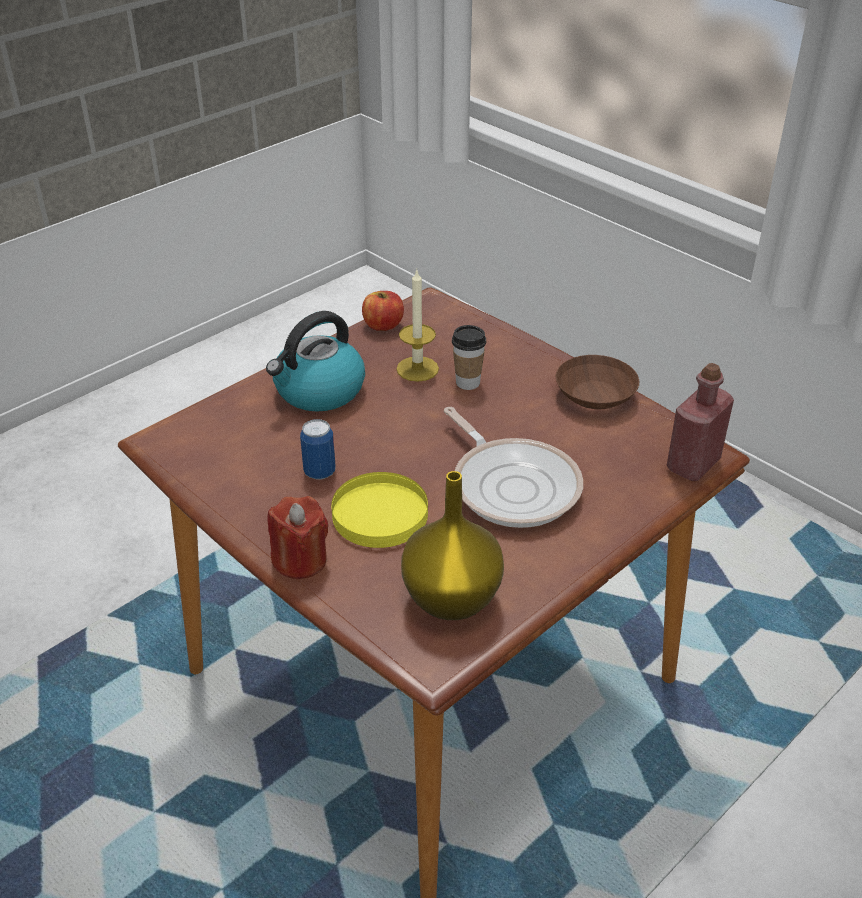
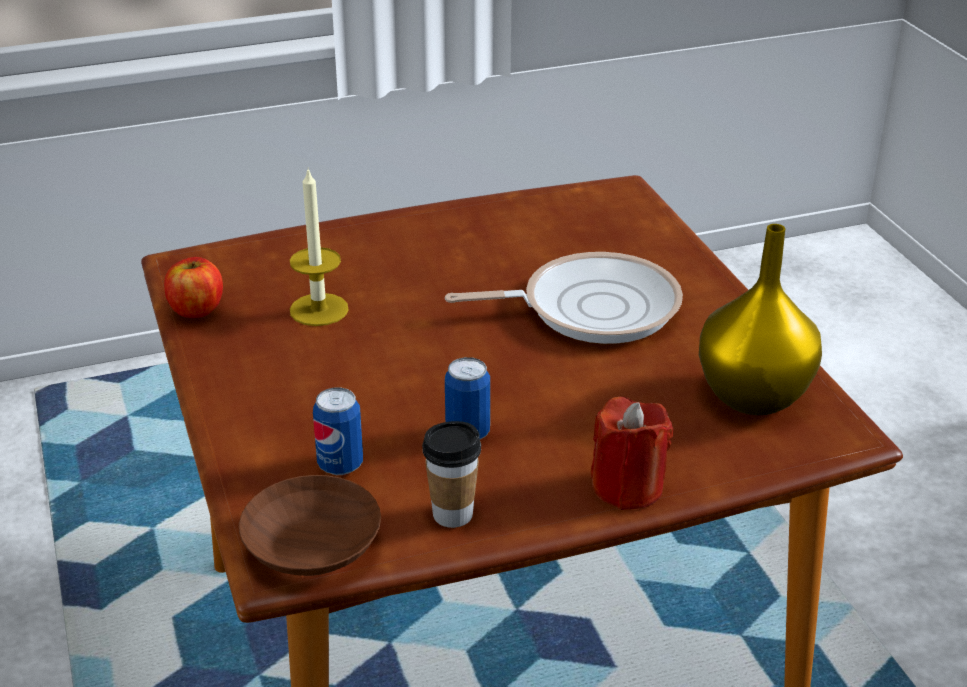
camera: 65 degrees left, 5 degrees down
(258, 432) = (340, 465): none -> can
(318, 391) = (294, 394): kettle -> none
(380, 514) = (580, 407): yellow plate -> none
(467, 383) = (381, 284): cup -> cup (452, 514)
(596, 397) = (480, 217): brown bowl -> brown bowl (316, 548)
(693, 464) = (632, 202): red bottle -> none

